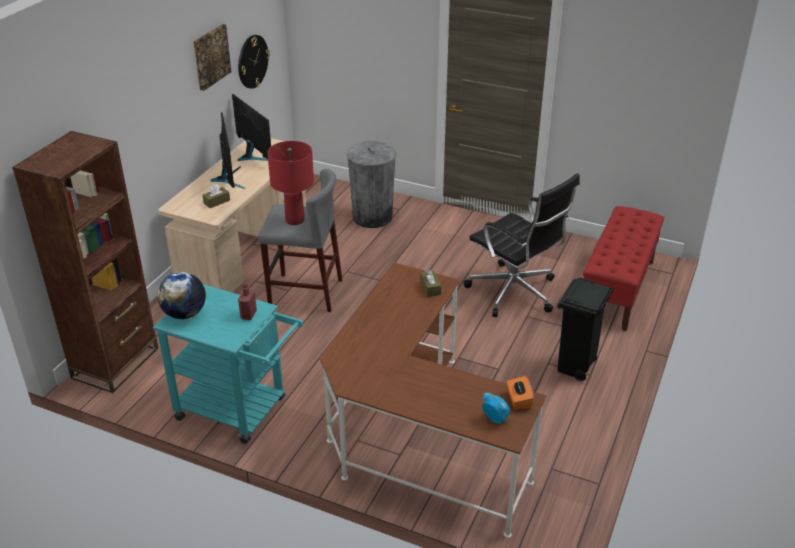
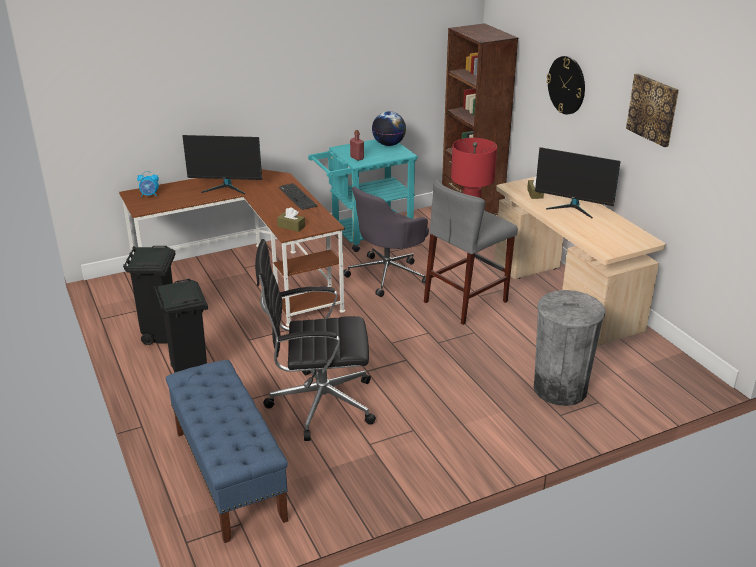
camera: 130 degrees right, 5 degrees down
(252, 61) = (707, 174): wall clock -> wall clock (566, 85)
(253, 156) = (610, 229): monitor -> monitor (226, 187)
(306, 352) = (388, 275): none -> grey office chair
(370, 318) = (297, 197): none -> keyboard
(518, 400) = (146, 207): orange tissue box -> none
(561, 423) = (161, 335): none -> black trash can
(617, 289) = (228, 474): red bench -> blue bench

